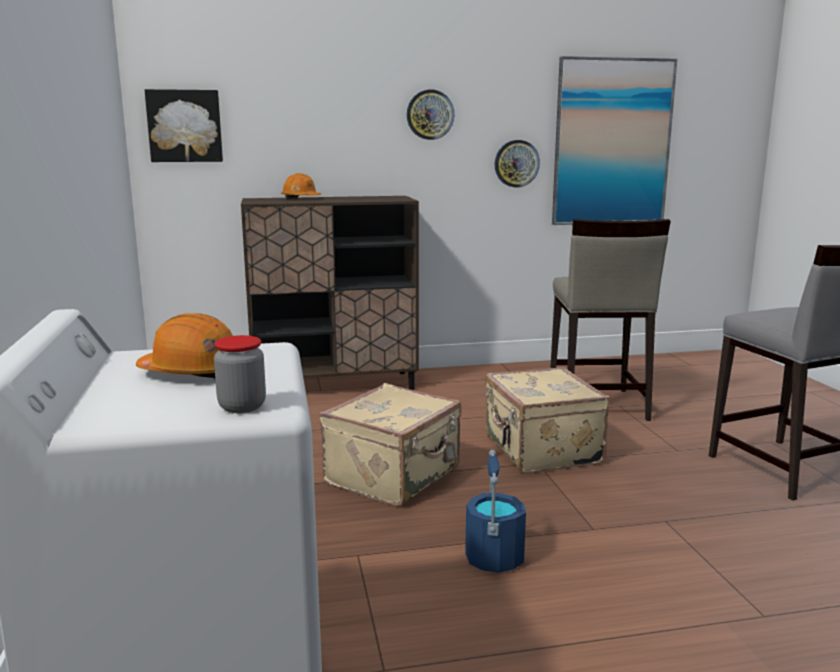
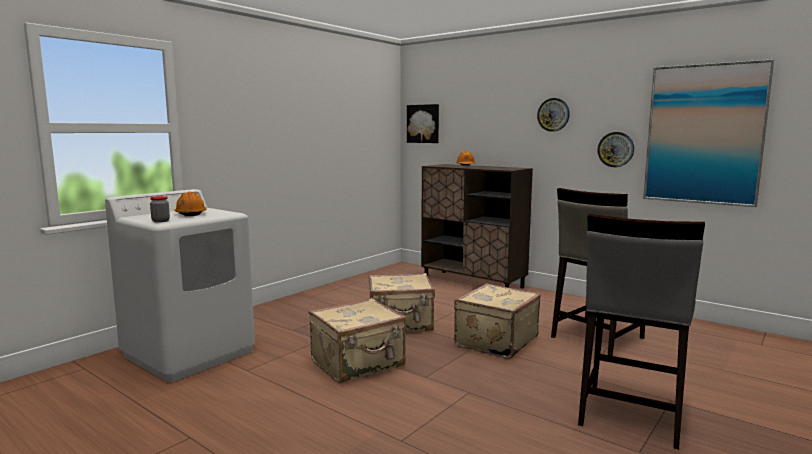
camera: 50 degrees right, 5 degrees down
(494, 558) = (358, 364): blue bucket -> beige suitcase

